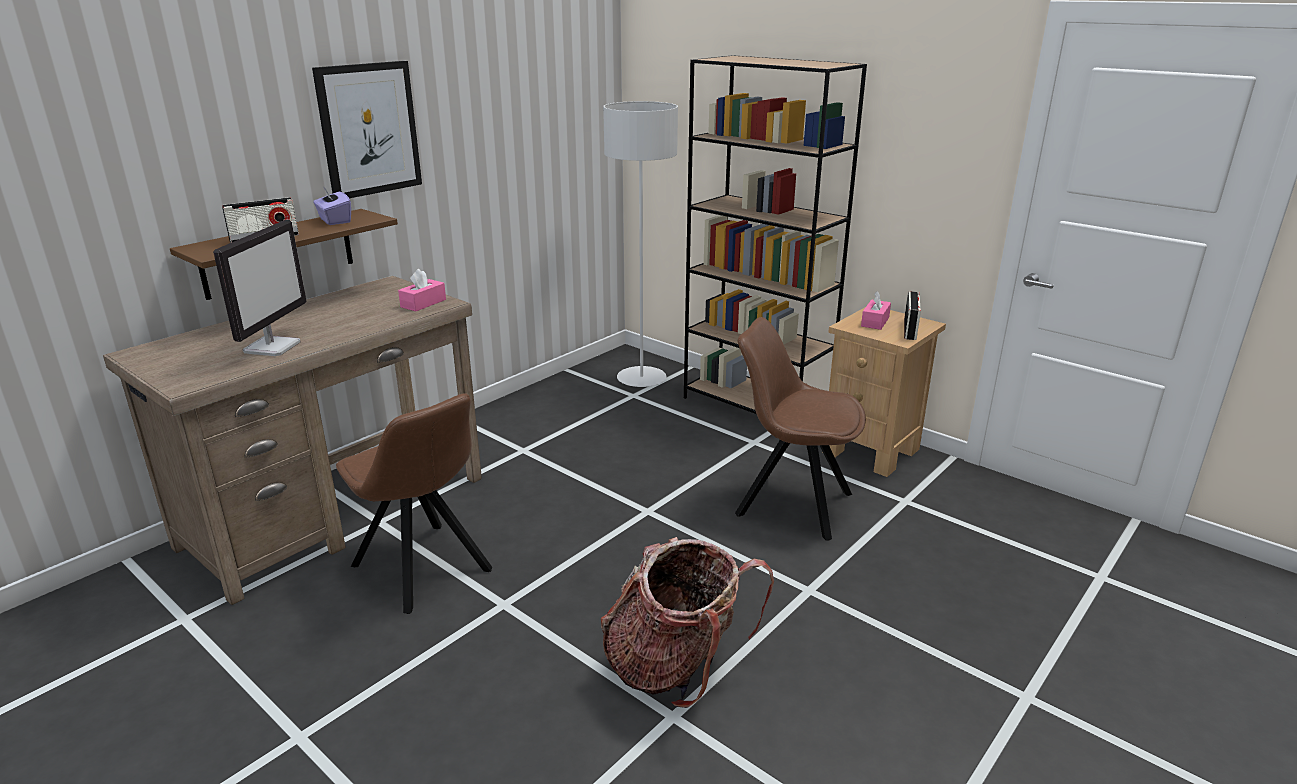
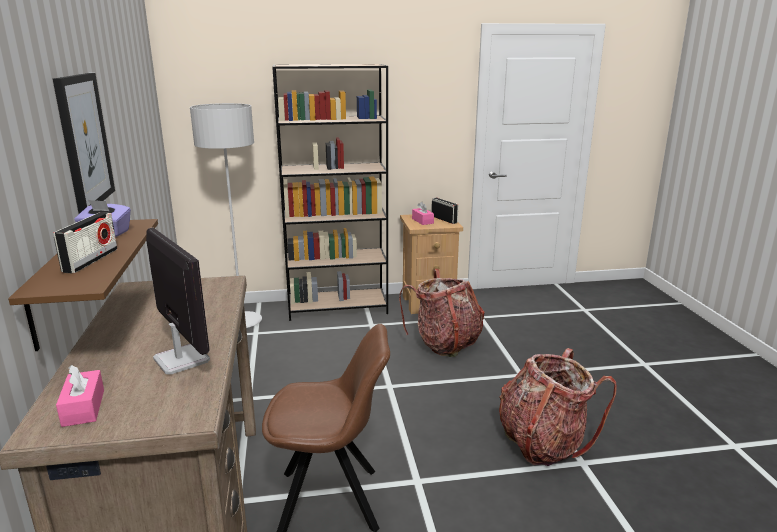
camera: 50 degrees left, 5 degrees down
(423, 303) = (211, 287): pink tissue box -> pink tissue box (83, 408)
(793, 504) = (445, 343): brown chair -> backpack

